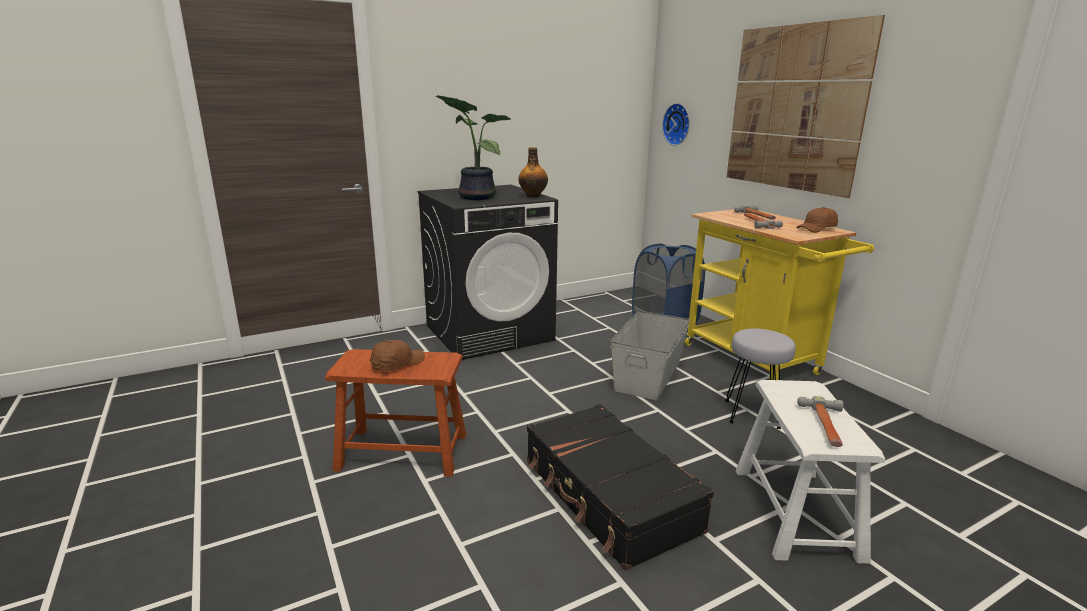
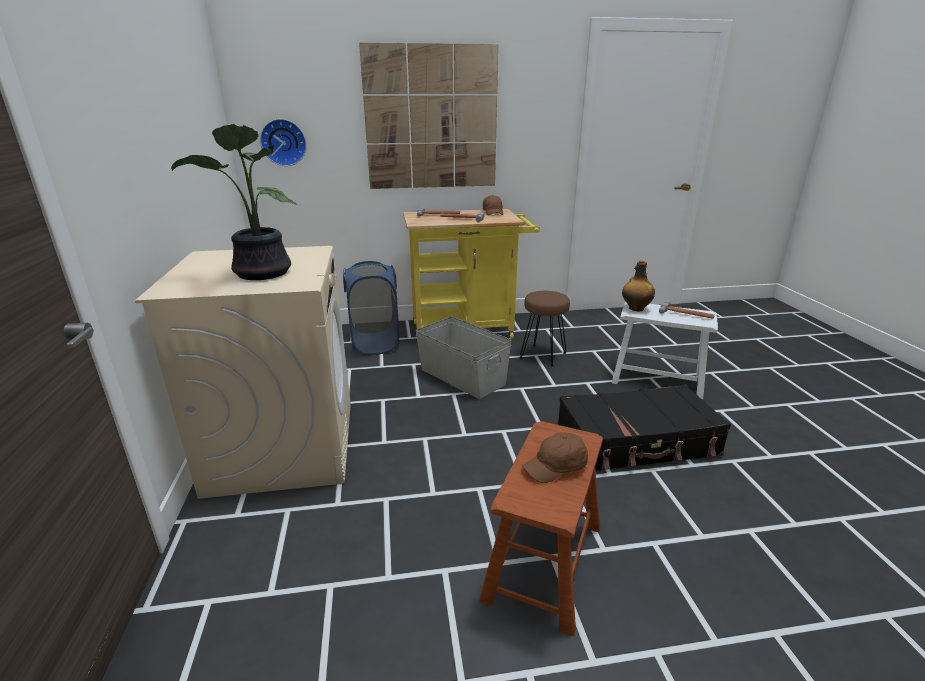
camera: 70 degrees left, 5 degrees up
(396, 364) = (556, 467): brown cap -> brown cap turned 90 degrees counterclockwise
(490, 333) = (284, 445): black washing machine -> beige washing machine
(533, 196) = (300, 251): bottle -> bottle (635, 308)
(752, 414) = (543, 355): grey stool -> brown stool

